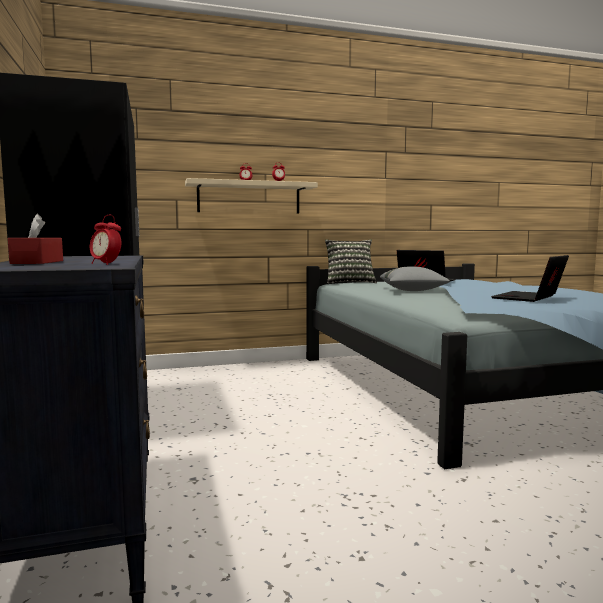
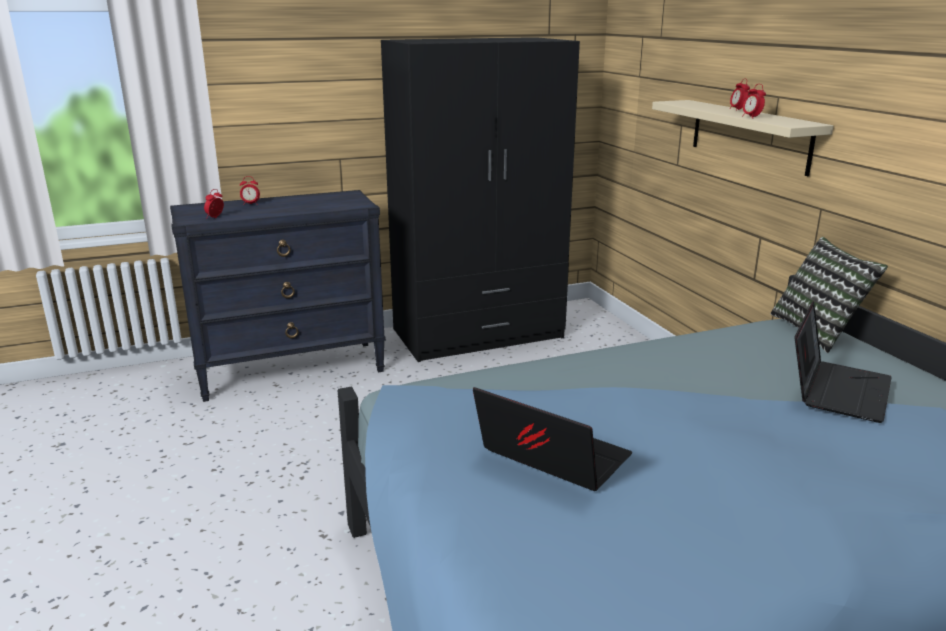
camera: 85 degrees right, 15 degrees up
(37, 262) = (250, 204): red tissue box -> alarm clock
(413, 291) = (687, 377): grey pillow -> none

